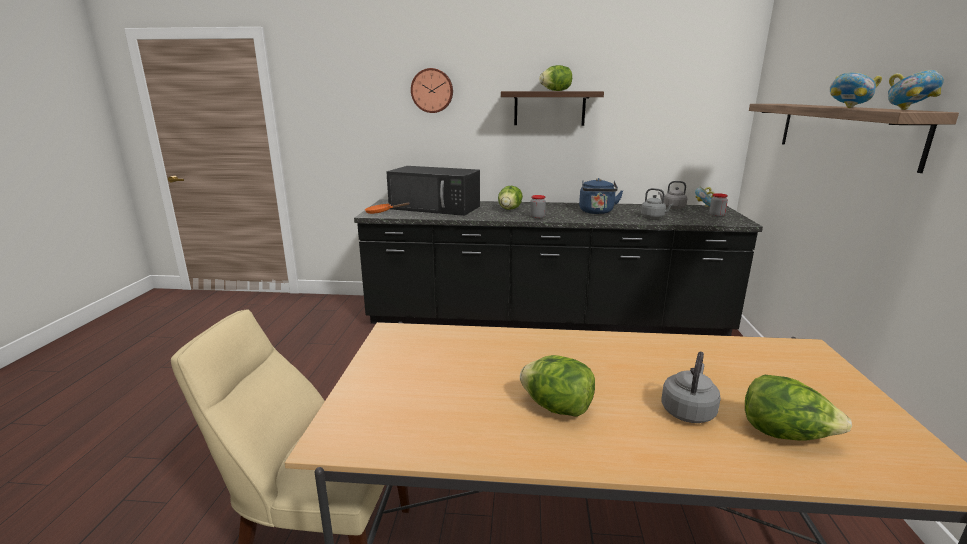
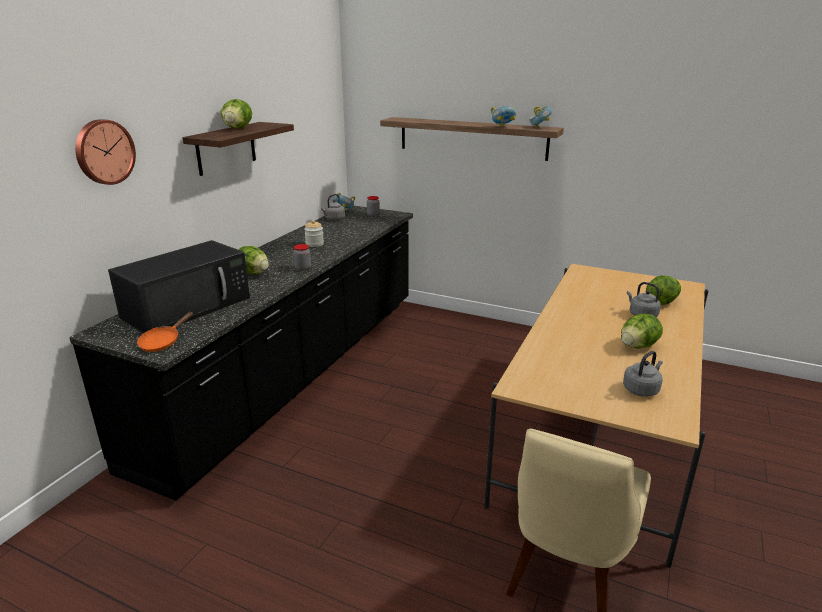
camera: 70 degrees left, 5 degrees up
(597, 212) = (314, 244): blue kettle -> jar
(654, 217) = (355, 231): grey kettle -> grey kettle (641, 389)

